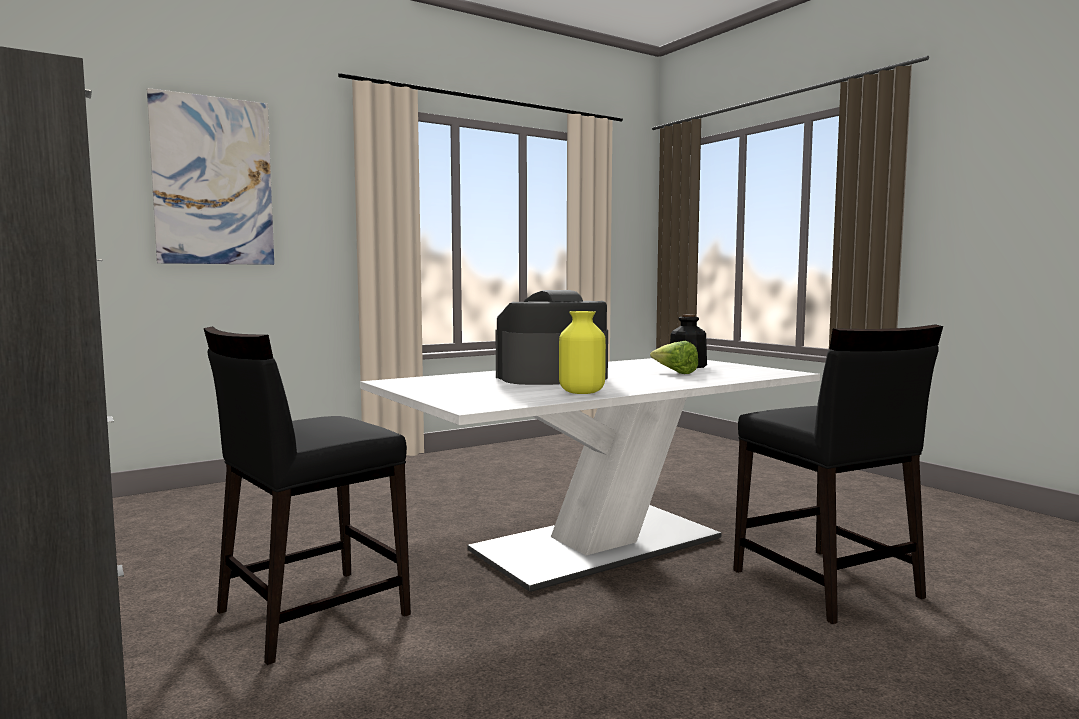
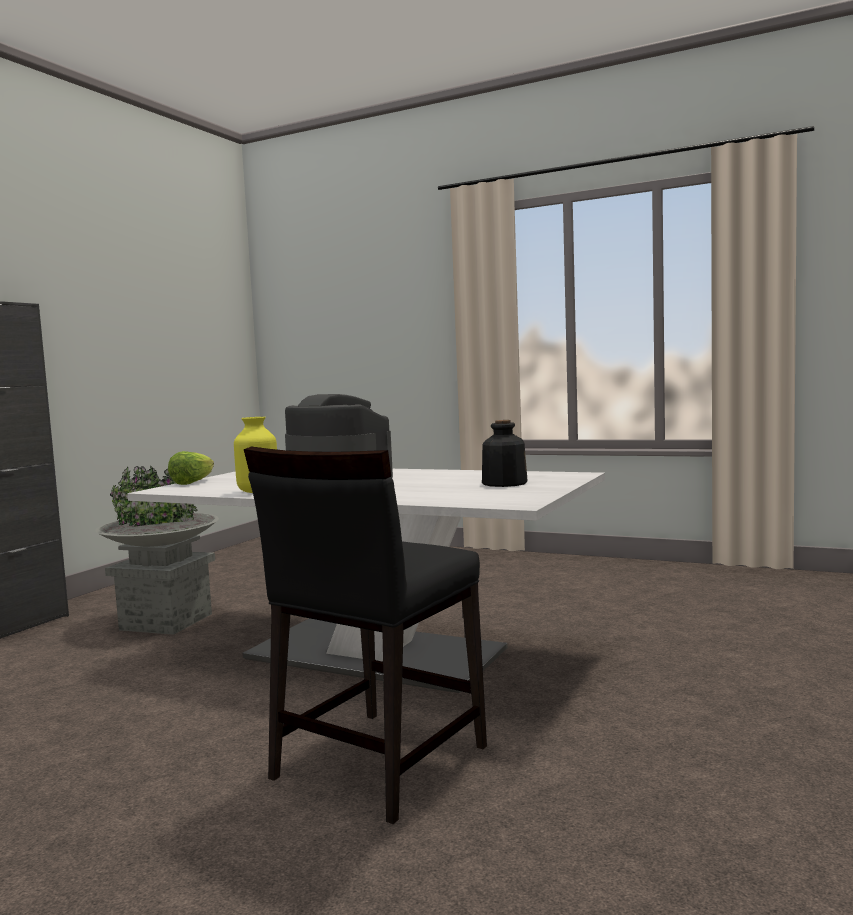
camera: 60 degrees right, 0 degrees up
(213, 181) = (360, 300): picture -> none
(310, 613) = (166, 621): black chair -> grey planter
(674, 373) = (435, 487): lettuce -> lettuce (193, 482)

